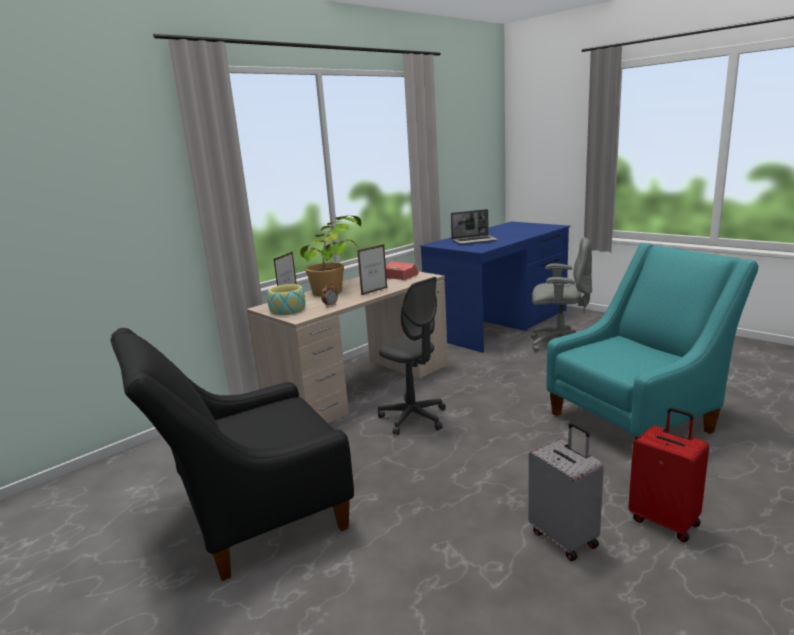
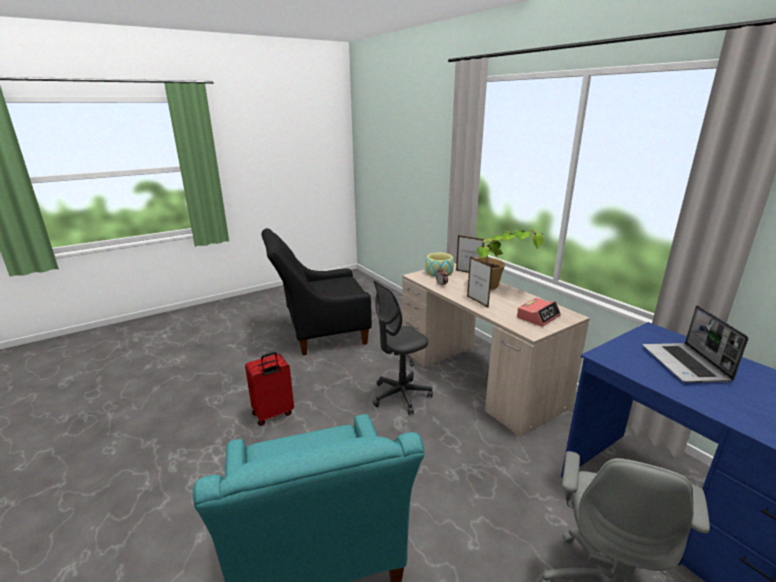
camera: 100 degrees right, 5 degrees up
(251, 518) = (320, 333): black armchair -> black armchair turned 90 degrees counterclockwise
(565, 538) = (211, 433): grey suitcase -> none
(665, 521) = (177, 491): red suitcase -> red suitcase (273, 414)

